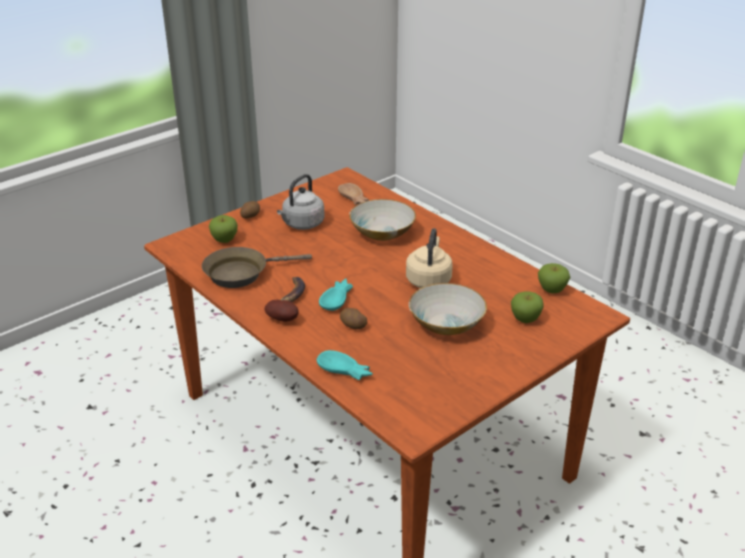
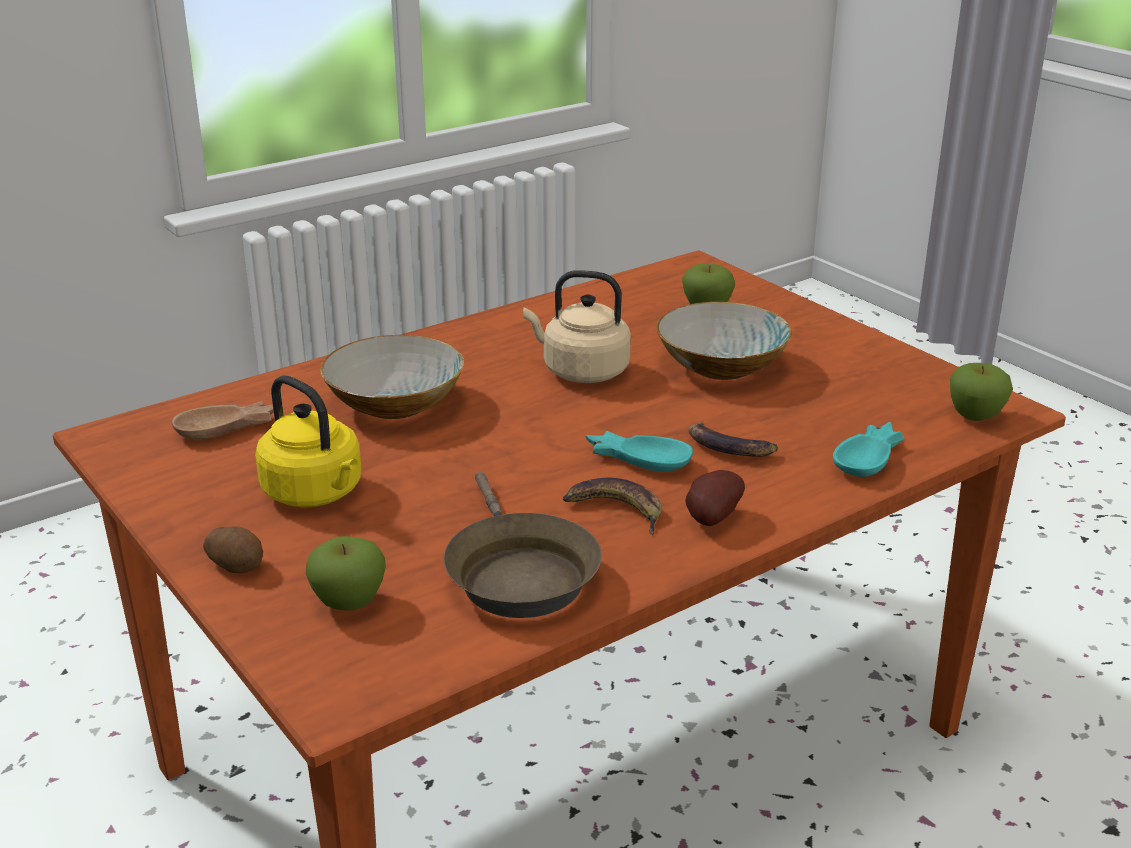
camera: 85 degrees left, 5 degrees down
(302, 224) = (316, 493): grey kettle -> yellow kettle
(352, 326) = (729, 447): potato -> banana
(551, 290) = (627, 286): apple -> apple (975, 416)

